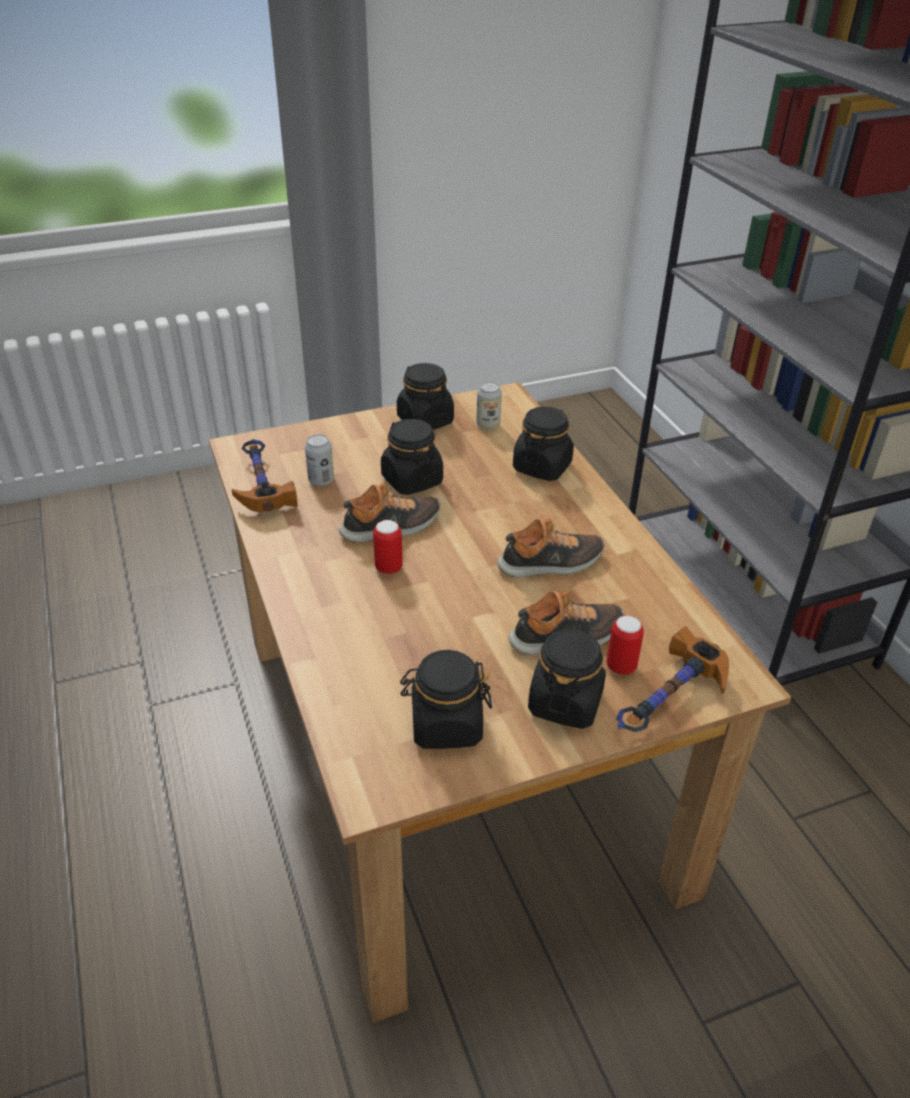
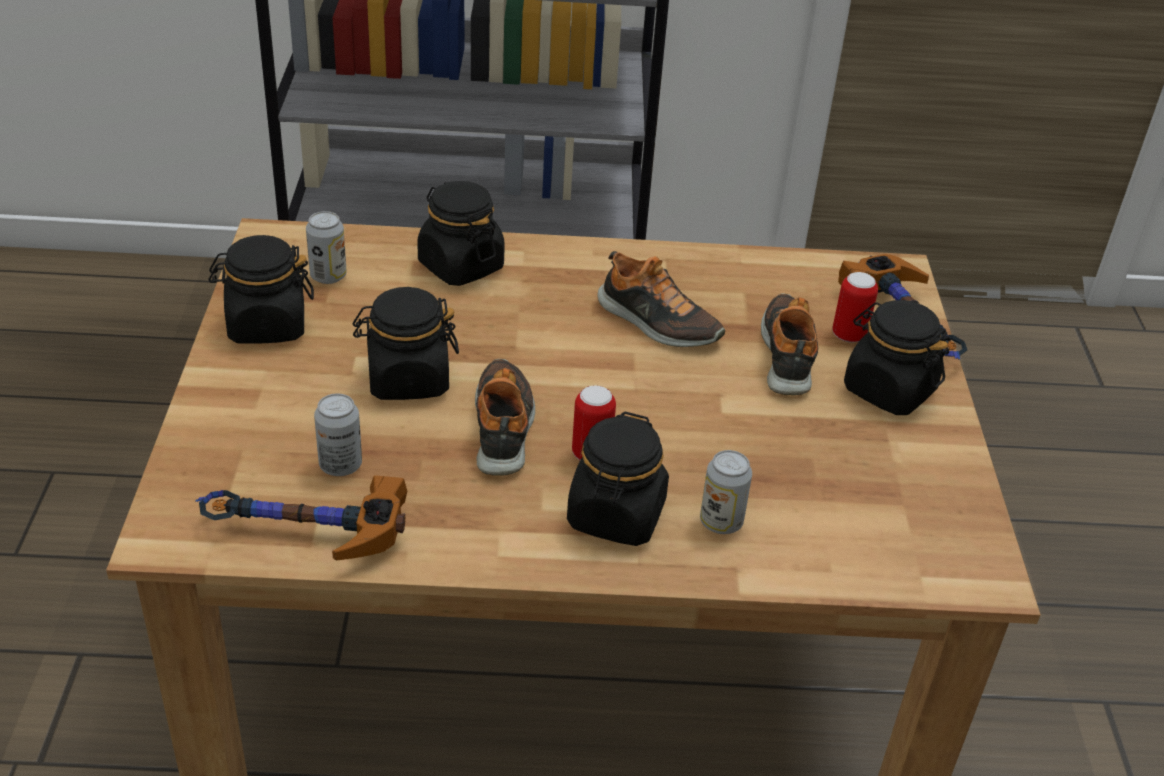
camera: 70 degrees left, 0 degrees up
(355, 640) = (721, 522): none -> can
(446, 725) = (894, 486): black jar -> black jar (616, 515)
(551, 563) = (657, 323): shoe -> shoe turned 120 degrees clockwise

